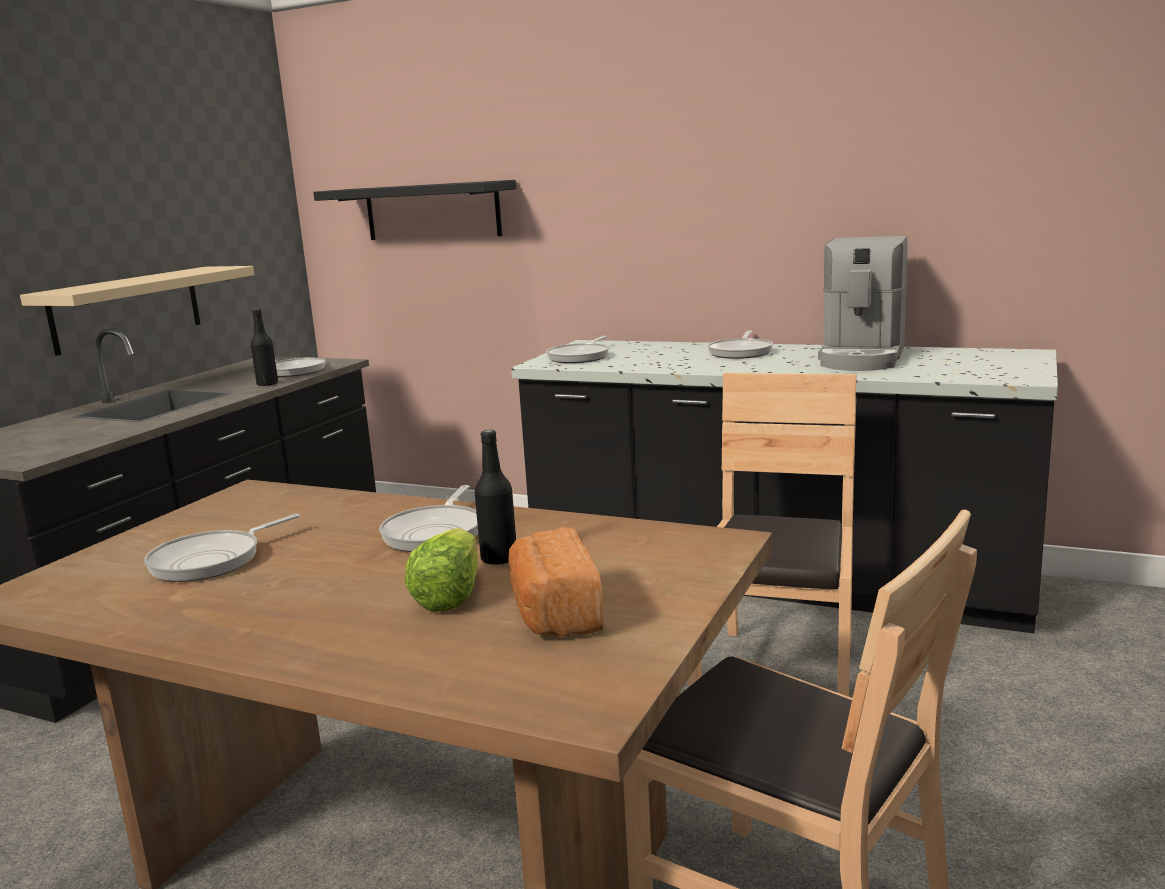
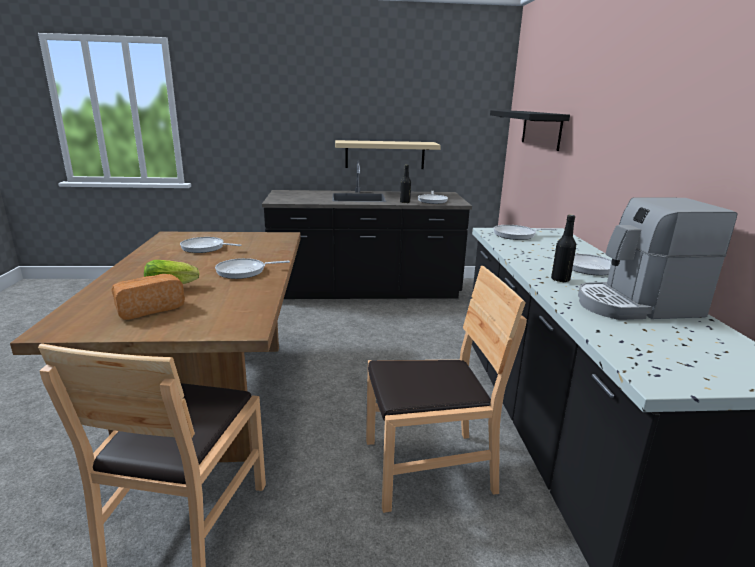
camera: 60 degrees right, 5 degrees up
(499, 559) = (213, 288): black bottle -> black bottle (560, 279)

